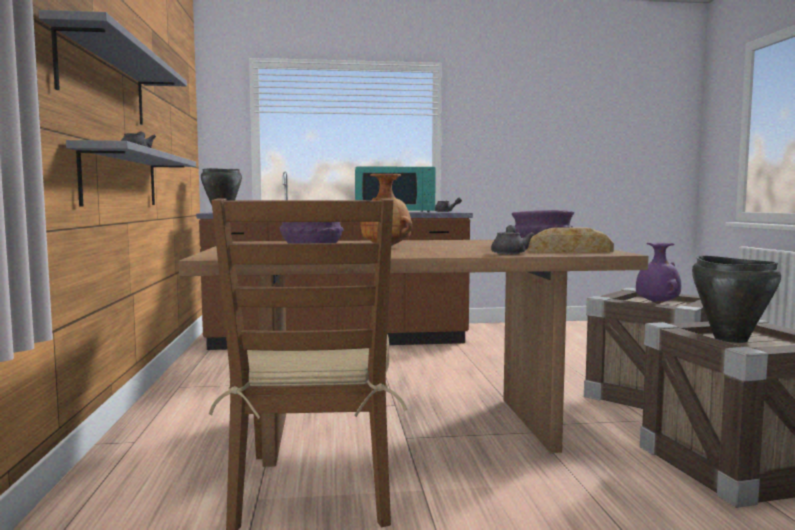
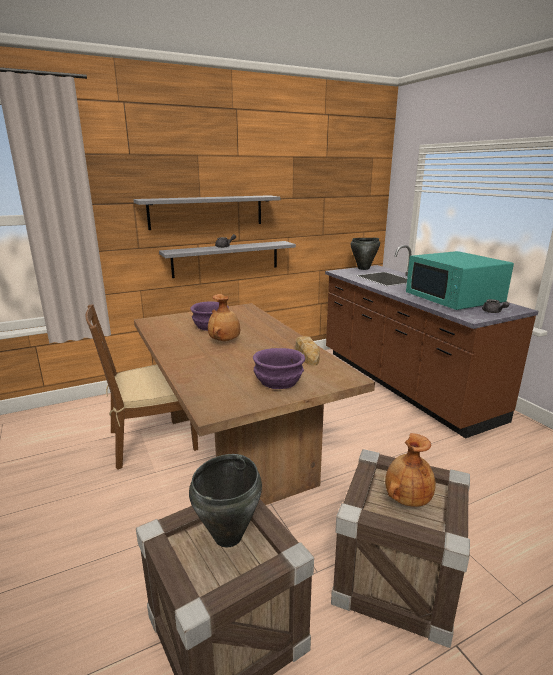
camera: 70 degrees right, 15 degrees up
(510, 253) = (196, 377): grey teapot -> none
(569, 251) = (223, 395): bread -> bread (306, 354)
(656, 303) = (406, 498): purple vase -> brown vase

